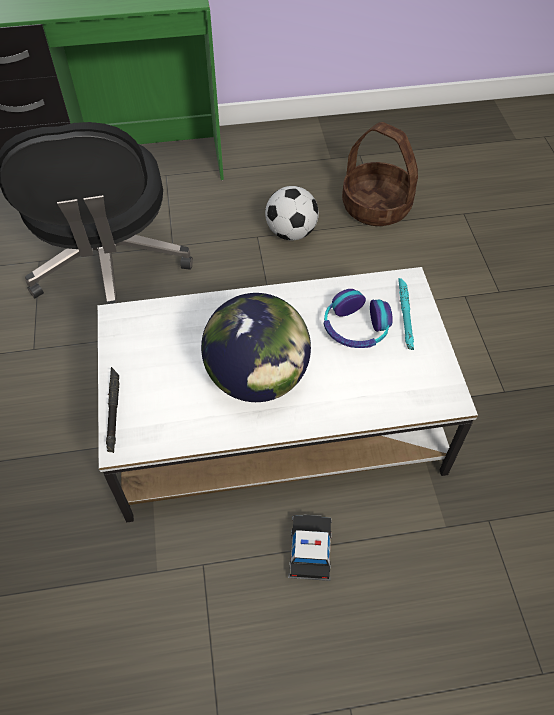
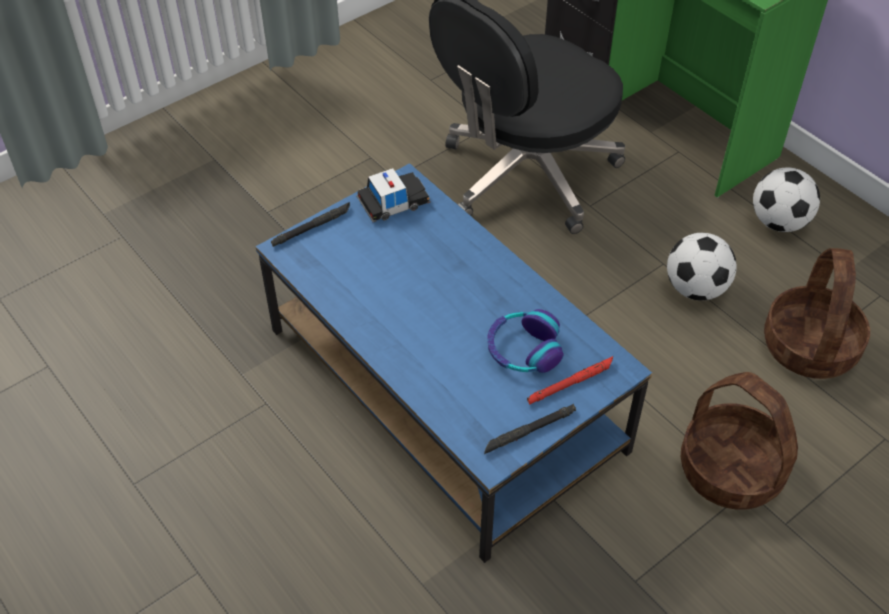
camera: 60 degrees right, 5 degrees down
(258, 378) = (410, 303): globe -> none
(268, 164) = (779, 222): none -> football
(279, 421) = (447, 390): white coffee table -> blue coffee table
(310, 549) = (328, 476): toy car -> toy car (393, 201)
(405, 315) = (571, 383): turquoise flashlight -> red flashlight
(436, 362) = (529, 431): none -> black flashlight
(446, 295) = (732, 470): none -> basket

